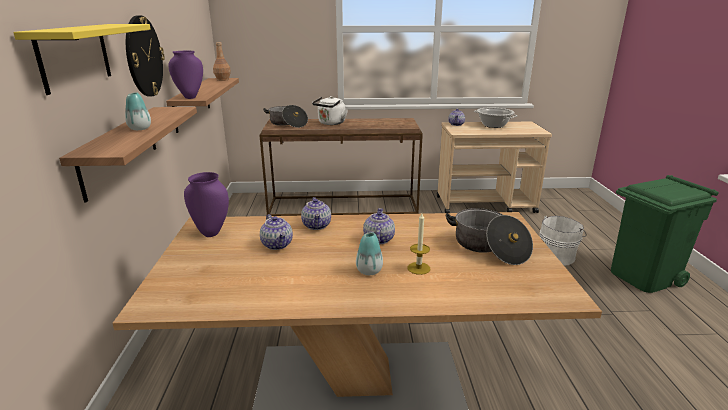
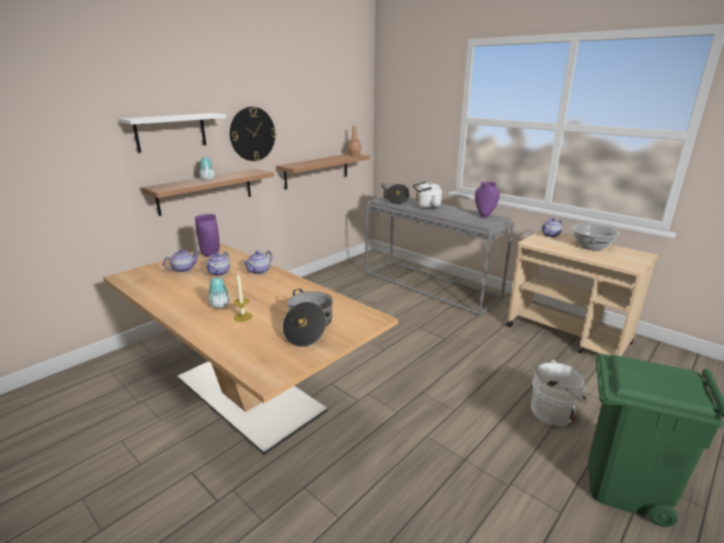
camera: 45 degrees right, 0 degrees up
(75, 56) = (171, 132): yellow shelf -> white shelf
(190, 97) = (291, 165): purple vase -> purple vase (484, 216)
(344, 206) = (431, 286): brown console table -> grey console table
(378, 239) = (266, 292): teapot -> teapot (183, 269)

